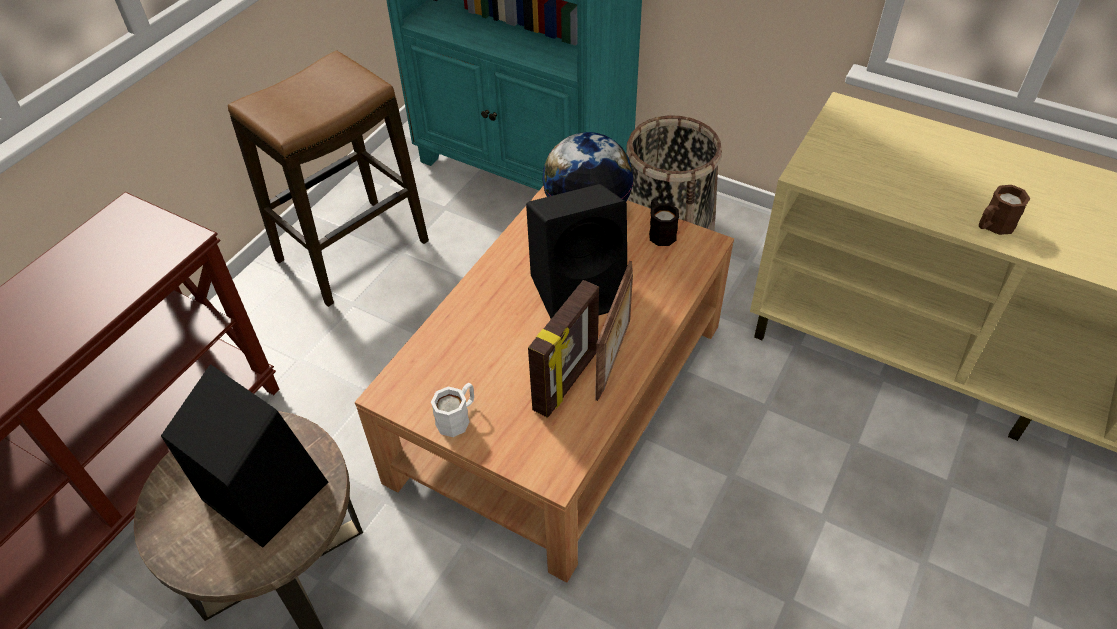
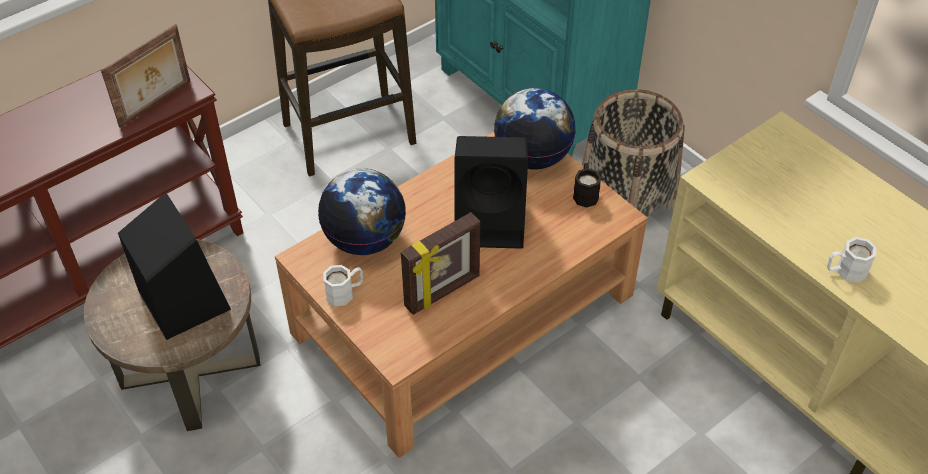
camera: 20 degrees right, 0 degrees up
(452, 351) = (365, 240): none -> globe
(614, 359) = (489, 286): picture frame -> picture frame (156, 104)
(993, 226) = (845, 271): brown mug -> white mug

